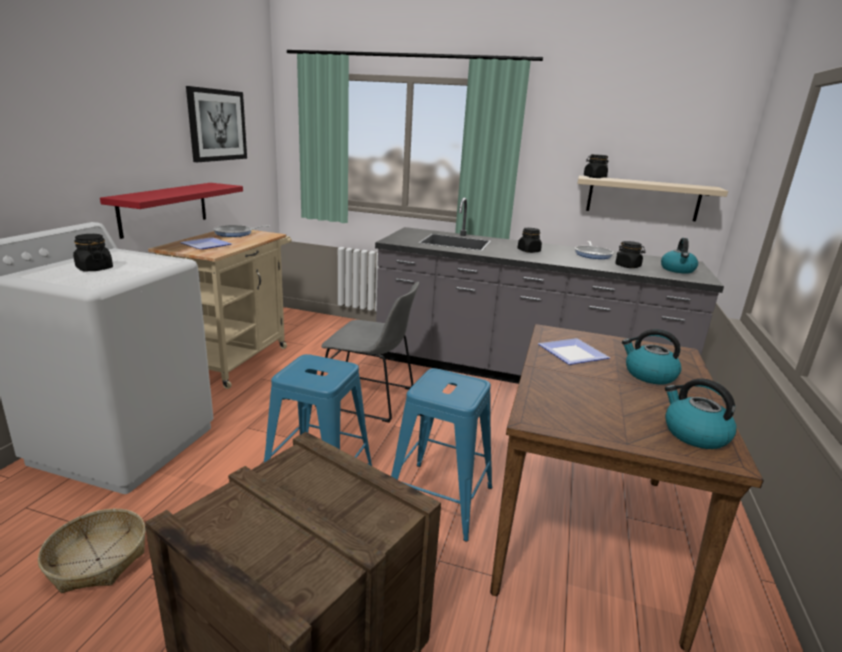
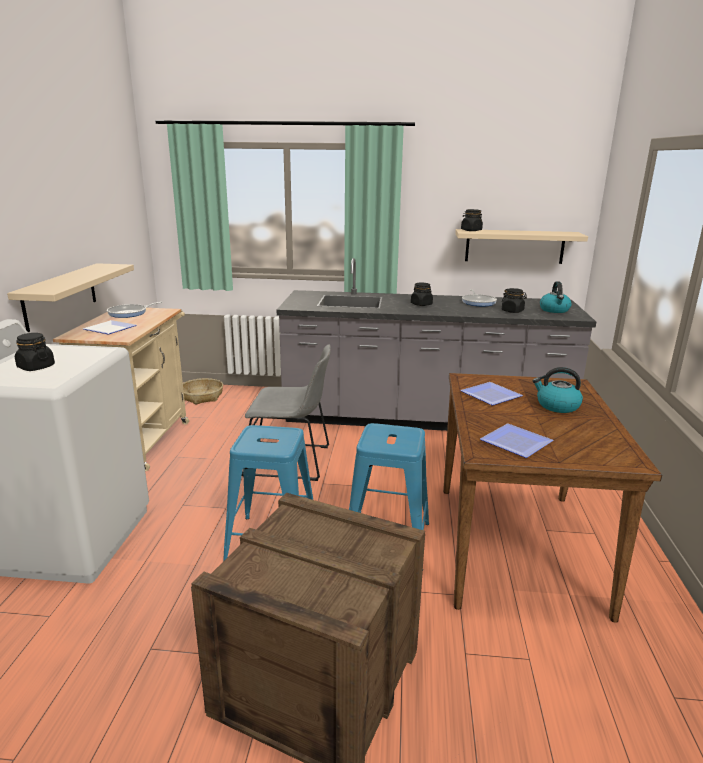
camera: 10 degrees left, 0 degrees up
(98, 559) = (94, 643): basket -> basket (202, 396)
(164, 208) = (60, 296): red shelf -> beige shelf
(217, 125) = (97, 204): picture -> none
(580, 410) = (515, 442): none -> plate
(694, 434) = (605, 448): kettle -> none

